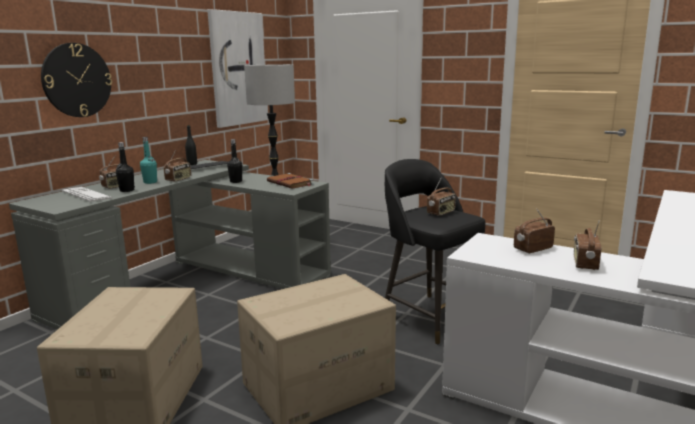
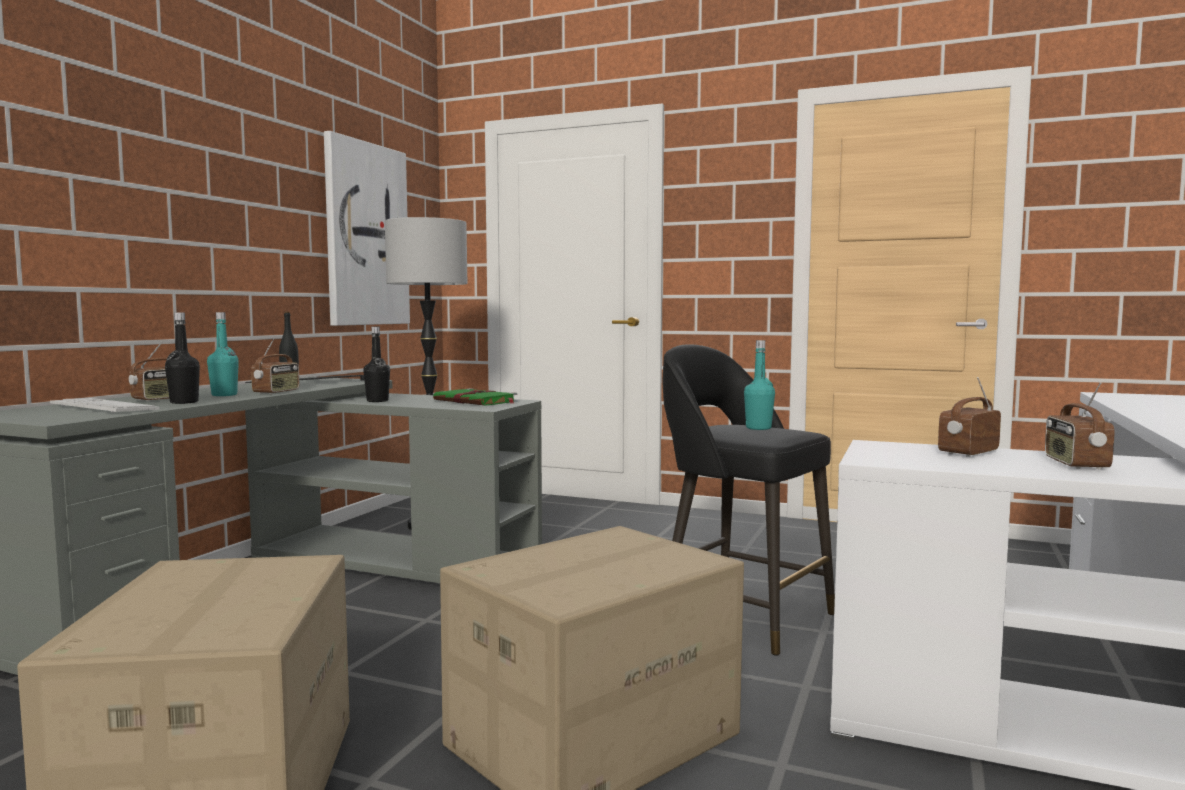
camera: 10 degrees left, 10 degrees down
(77, 80) = (96, 207): wall clock -> none
(290, 183) = (476, 401): brown book -> green book
(441, 213) = (758, 428): radio -> turquoise bottle

